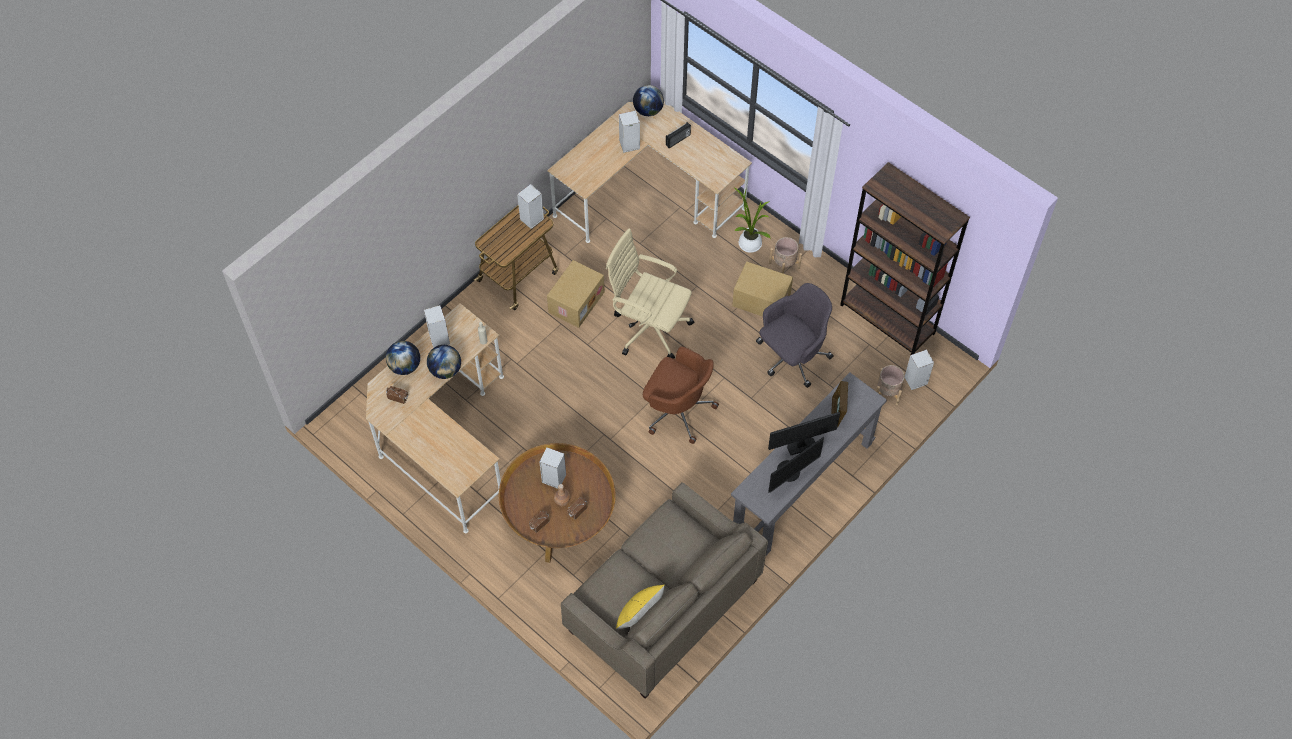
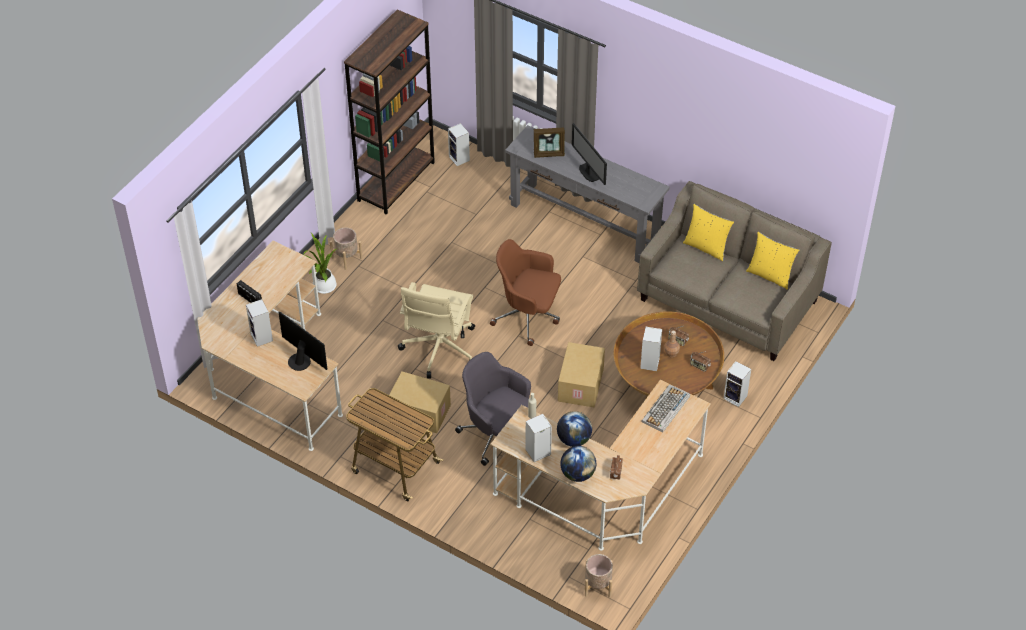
camera: 100 degrees left, 10 degrees down
(460, 455) = (666, 409): none -> keyboard
(531, 220) = (370, 407): speaker -> speaker (736, 397)
(648, 110) = (212, 329): globe -> none
(677, 410) = (528, 316): brown office chair -> brown office chair turned 90 degrees counterclockwise
(694, 560) = (706, 247): none -> yellow pillow
(760, 300) = (391, 271): cardboard box -> cardboard box (581, 385)
(790, 473) = (617, 177): monitor -> monitor (301, 360)
(792, 357) = (451, 242): grey office chair -> grey office chair (497, 434)
(888, 393) = (476, 175): beige planter -> beige planter (598, 585)

